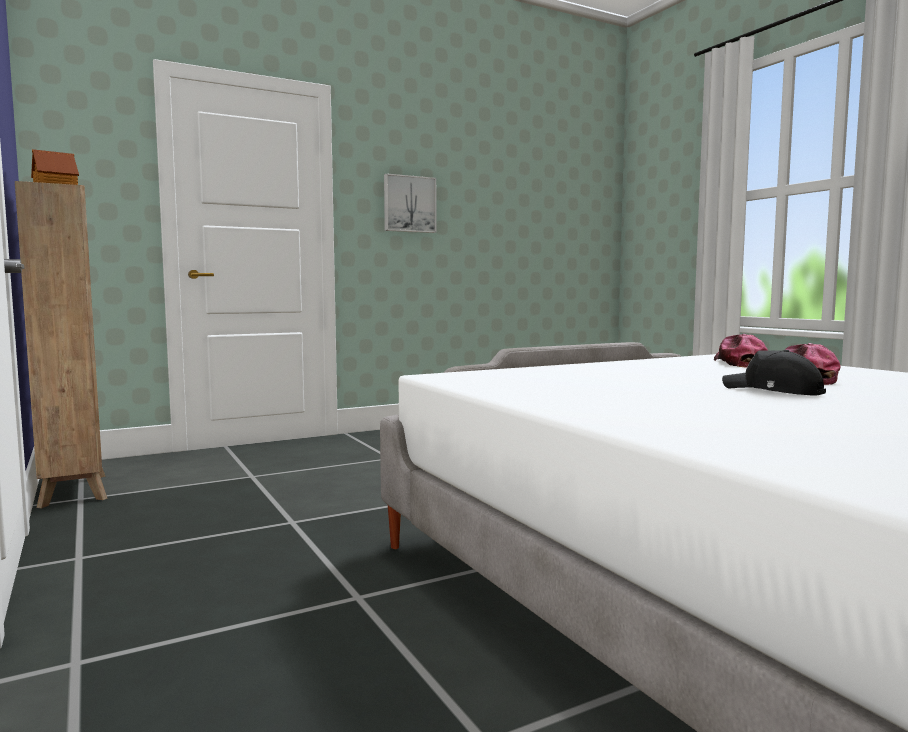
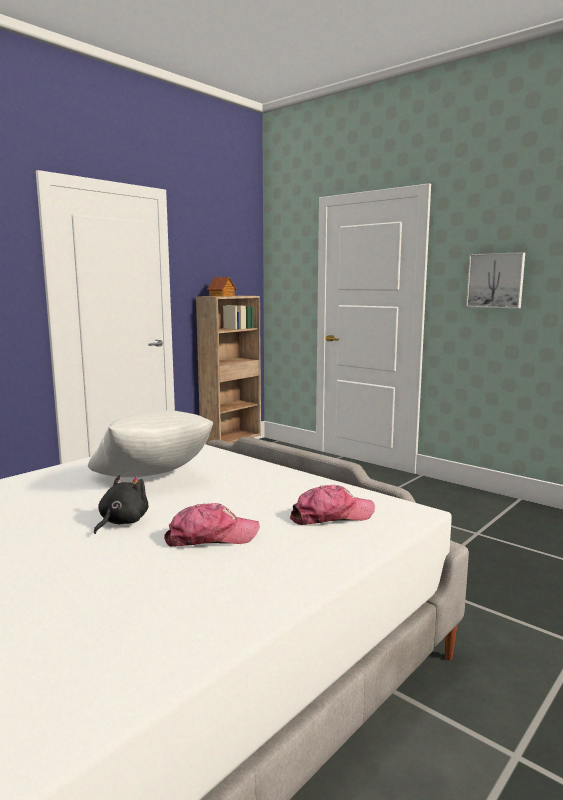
camera: 70 degrees right, 5 degrees up
(619, 383) = (152, 480): none -> white pillow
(772, 391) = (121, 522): black cap -> black plush toy

